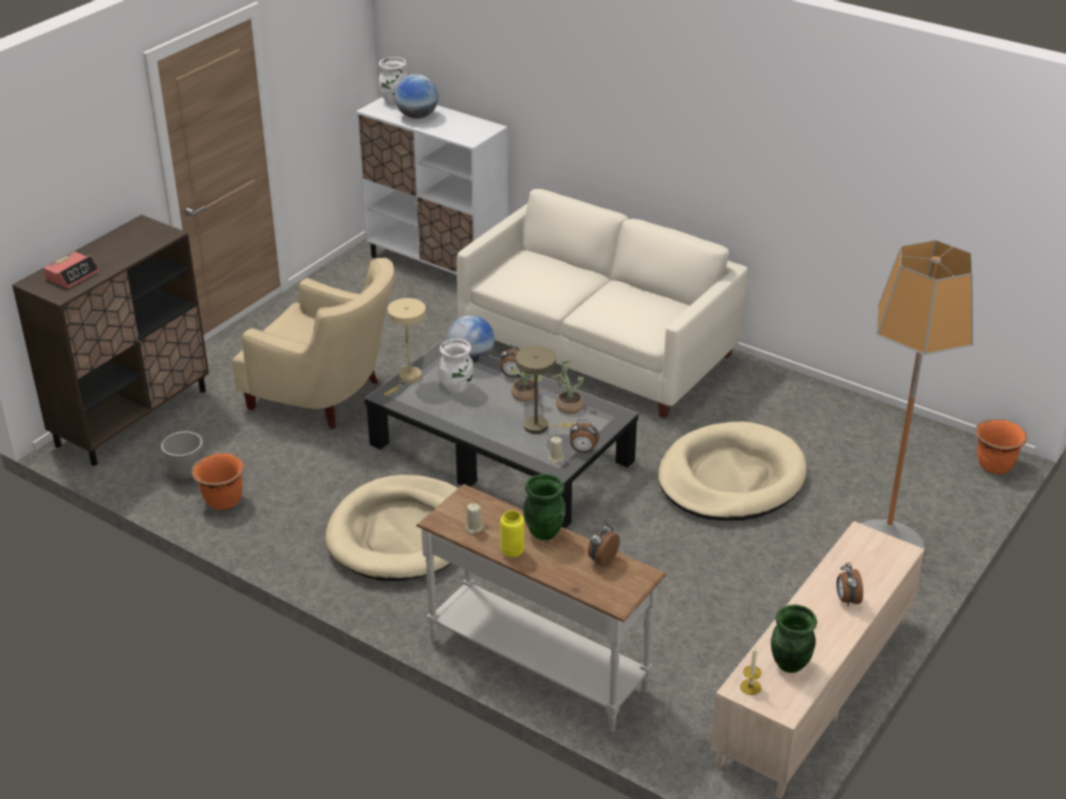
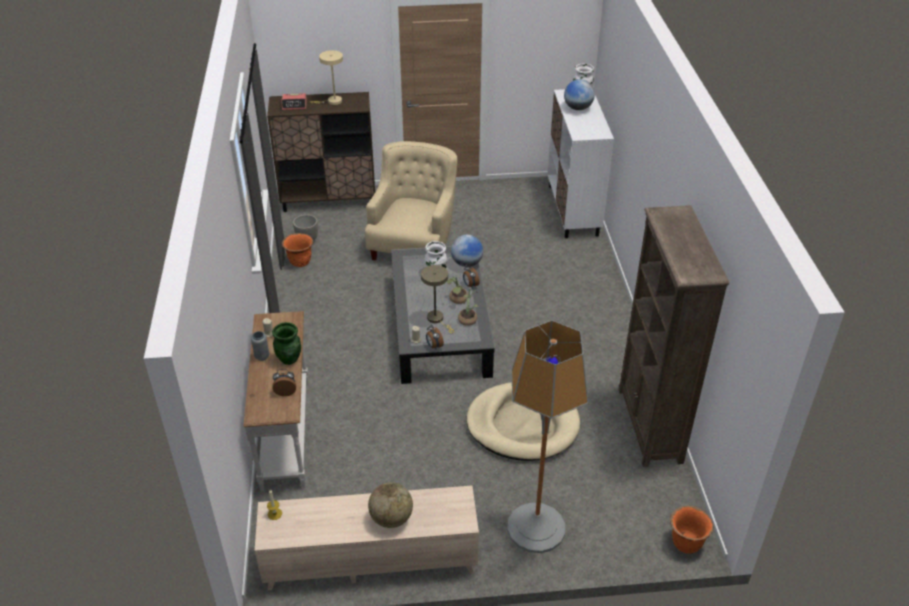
camera: 50 degrees right, 5 degrees up
(325, 396) = (414, 242): beige armchair -> beige armchair turned 150 degrees counterclockwise
(402, 534) = (337, 330): beige dog bed -> none
(407, 379) = (423, 253): beige table lamp -> beige table lamp (332, 101)
(512, 551) = (262, 356): yellow vase -> grey vase
(599, 349) = (577, 308): white sofa -> none
(790, 664) = (309, 521): green vase -> none
(823, 401) = (650, 425): none -> brown bookcase
(846, 600) = (391, 518): alarm clock -> globe

